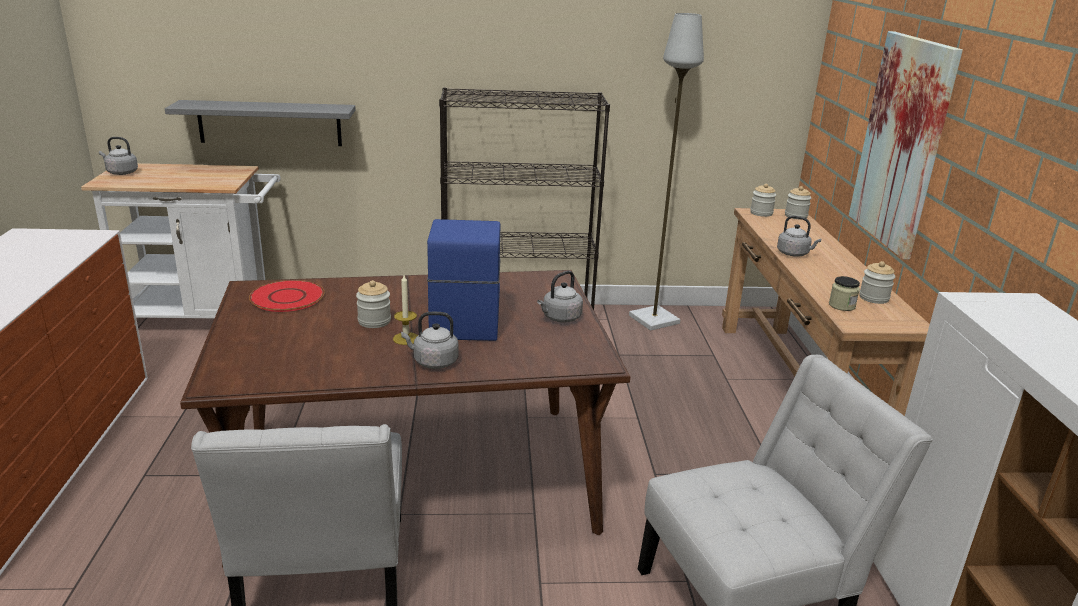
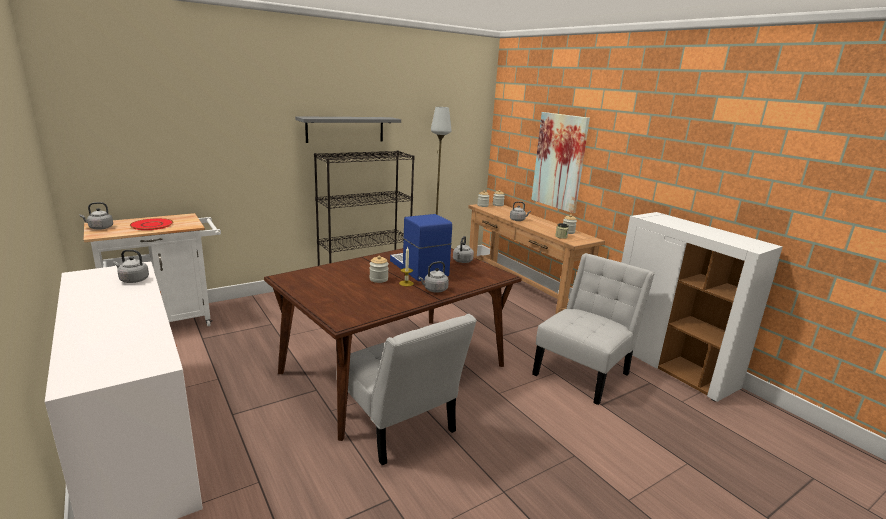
camera: 30 degrees left, 5 degrees down
(60, 254) = (133, 280): none -> grey kettle
(270, 123) = (201, 184): grey shelf -> grey shelf (345, 129)
(287, 298) = (314, 278): red plate -> red plate (152, 225)

